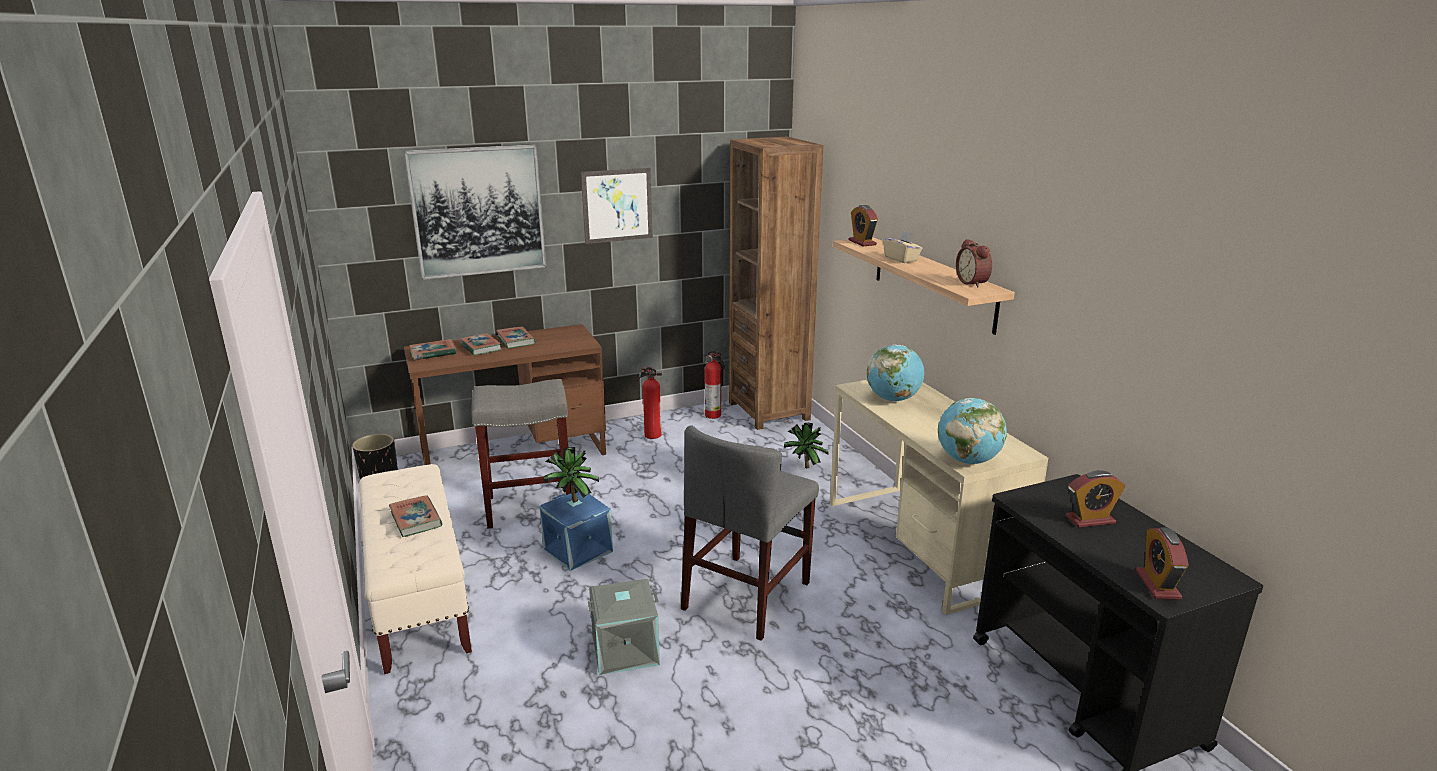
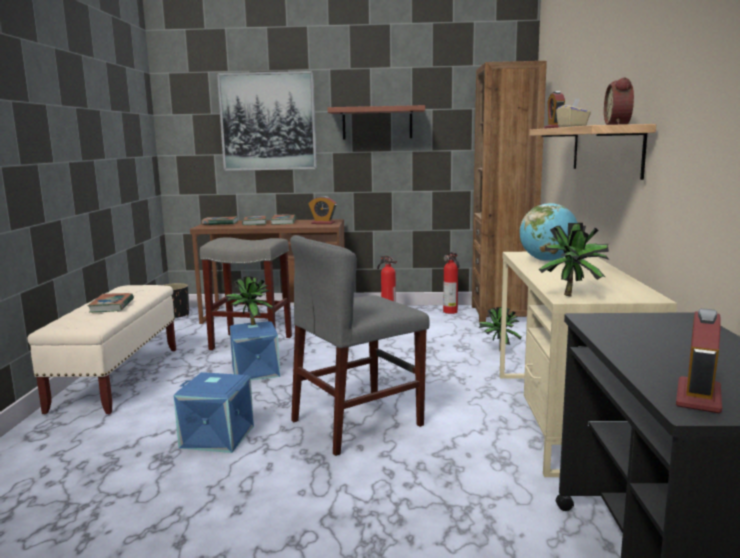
camera: 25 degrees right, 10 degrees down
(617, 205) = (377, 123): picture -> shelf
(625, 649) = (218, 436): grey storage box -> blue storage box
(968, 460) = (573, 295): globe -> potted plant
(1090, 520) = (666, 340): alarm clock -> alarm clock (323, 223)

